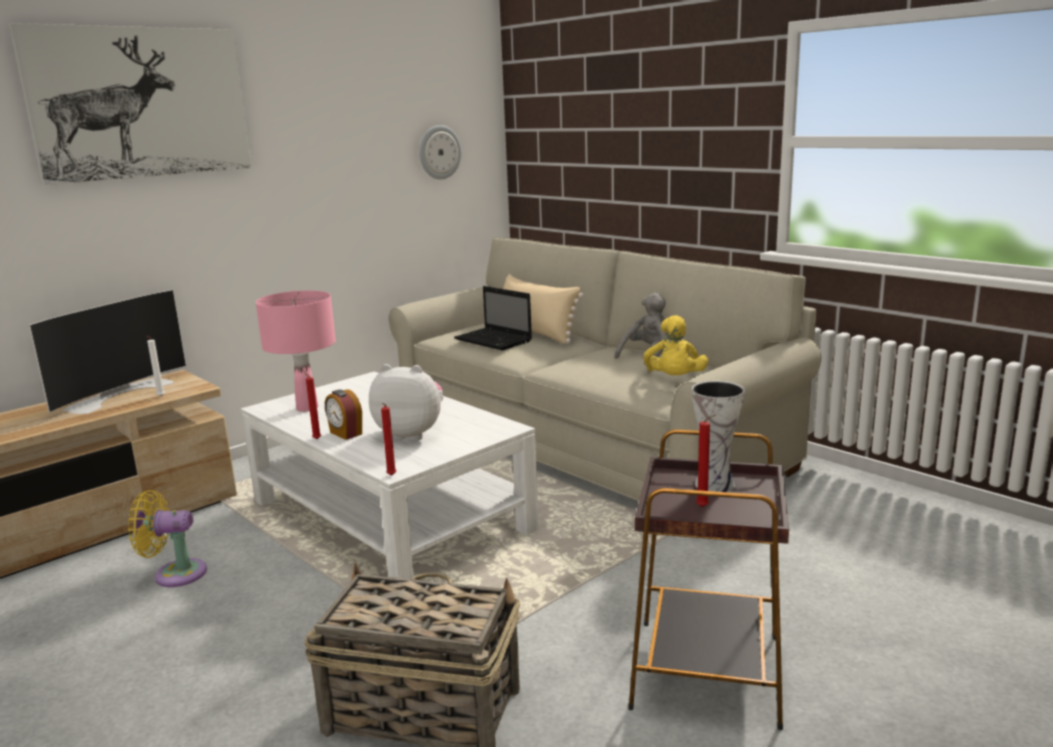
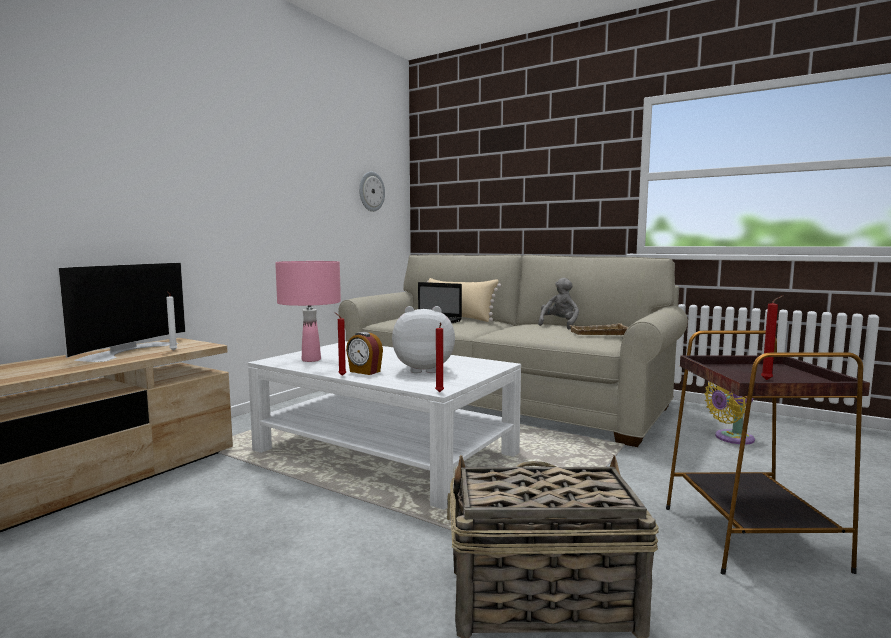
camera: 15 degrees left, 10 degrees down
(141, 103) = (164, 103): picture -> none
(175, 574) = (203, 511): yellow fan -> yellow fan (730, 438)
(674, 380) = (598, 334): yellow plush toy -> beige tray
(715, 483) = (748, 369): vase -> none

